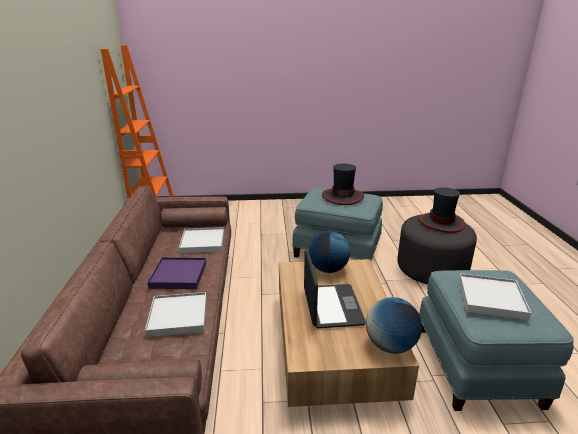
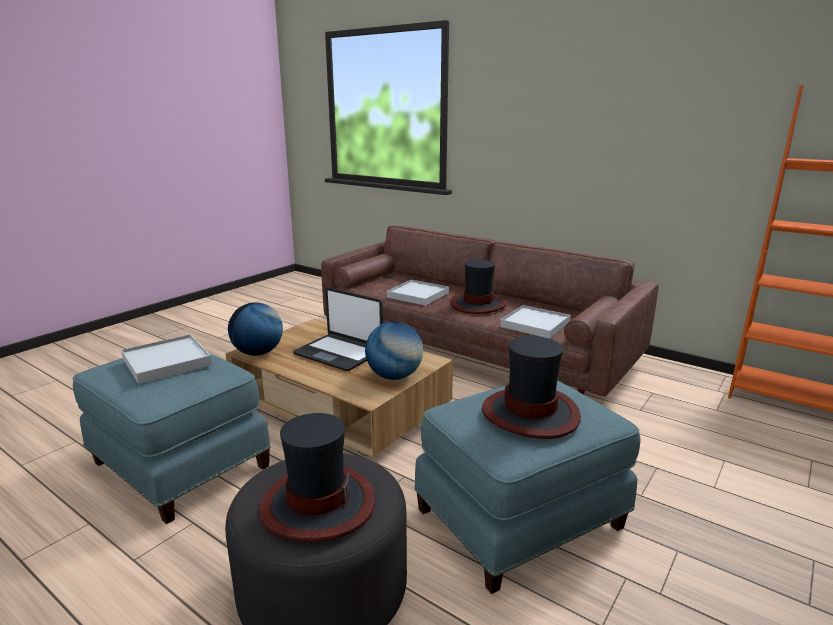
camera: 130 degrees right, 5 degrees down
(178, 275) = (478, 305): purple tray -> hat

